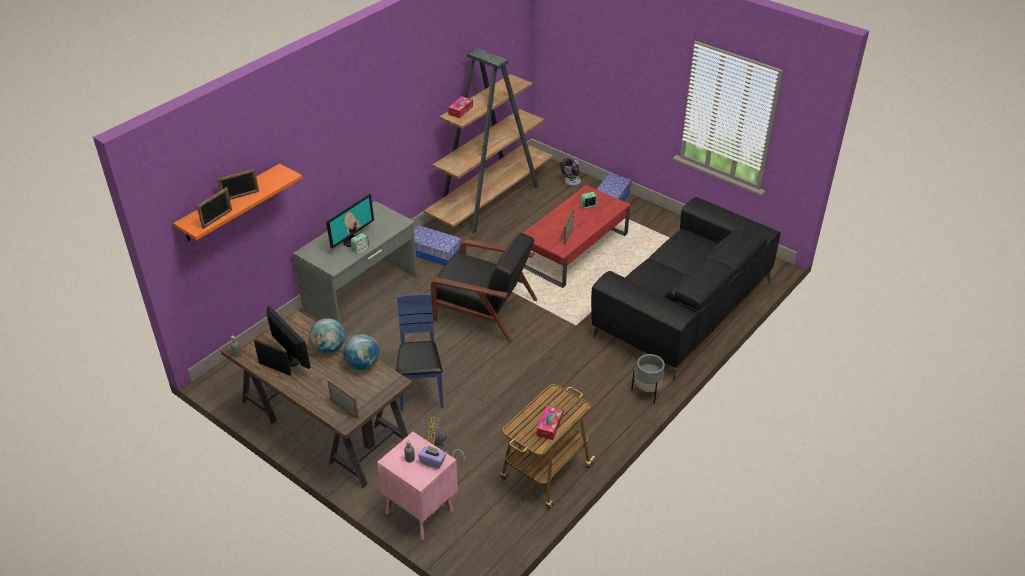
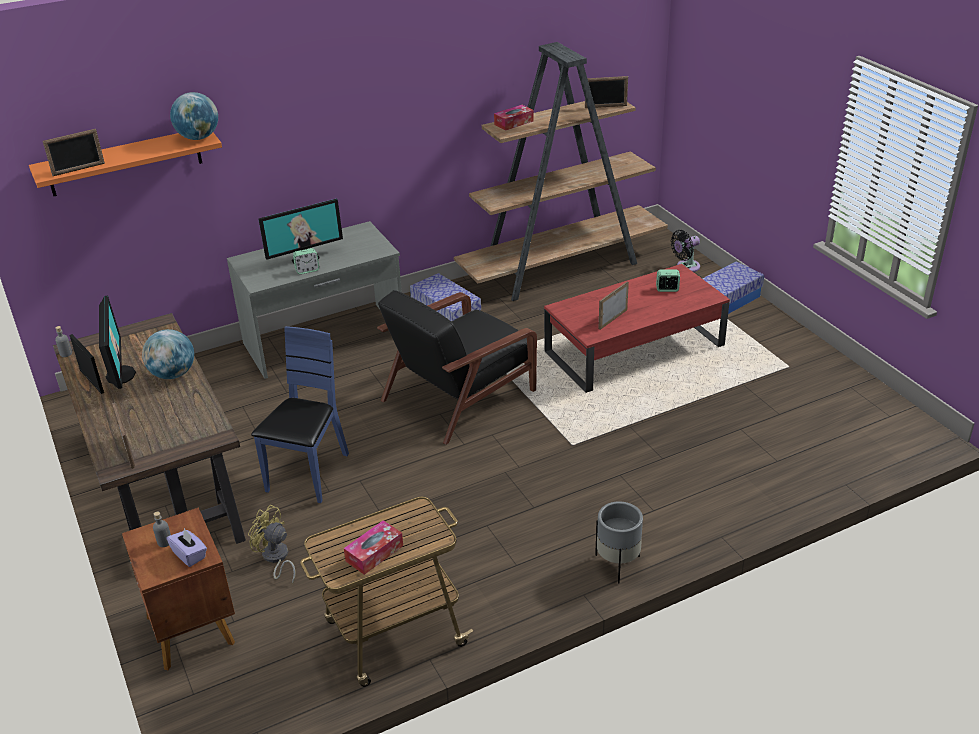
camera: 25 degrees right, 5 degrees down
(240, 196) = (129, 151): picture frame -> picture frame (605, 106)
(363, 365) = (196, 404): globe -> globe (198, 138)
(419, 510) = (192, 628): pink nightstand -> brown nightstand
(483, 309) = (461, 394): black armchair -> black armchair turned 90 degrees clockwise
(682, 308) = (747, 461): black sofa -> none

